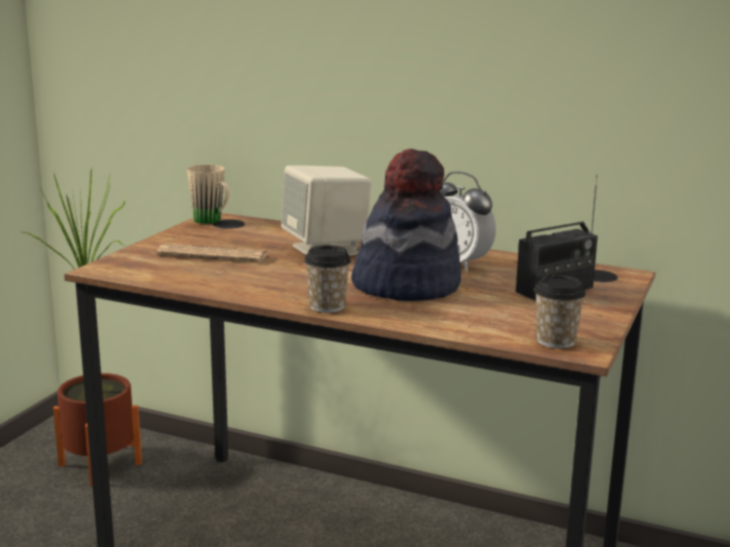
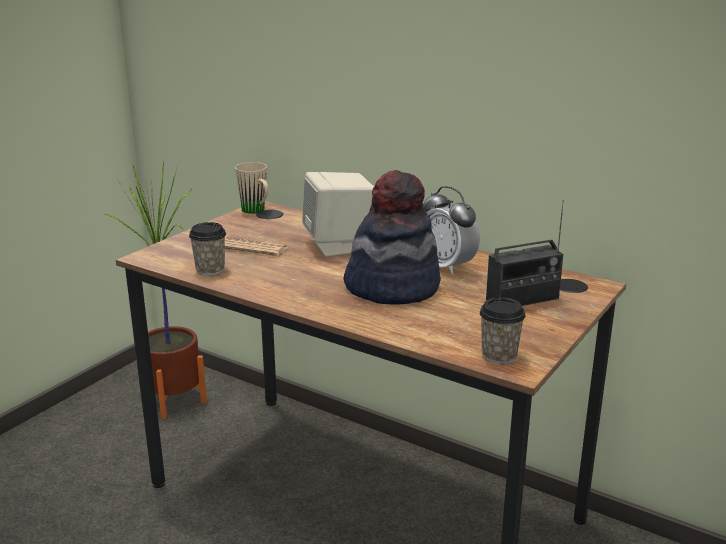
camera: 10 degrees right, 5 degrees up
(327, 306) = (314, 306): cup -> cup (210, 270)

